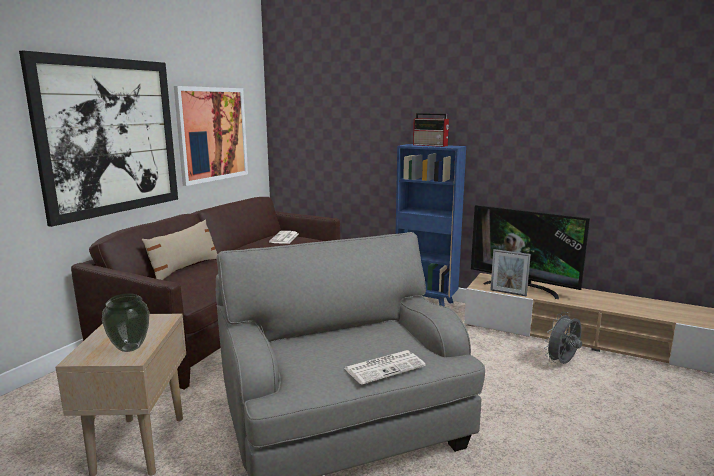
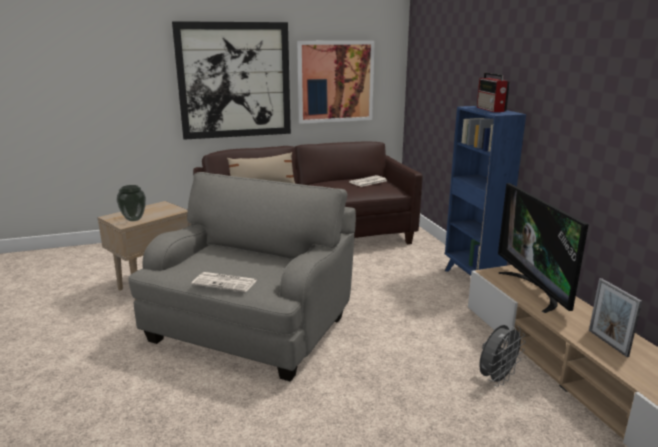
camera: 45 degrees right, 5 degrees up
(508, 293) = (504, 288): picture frame -> picture frame (608, 343)
(562, 363) = (496, 379): grey fan -> grey fan turned 135 degrees clockwise

